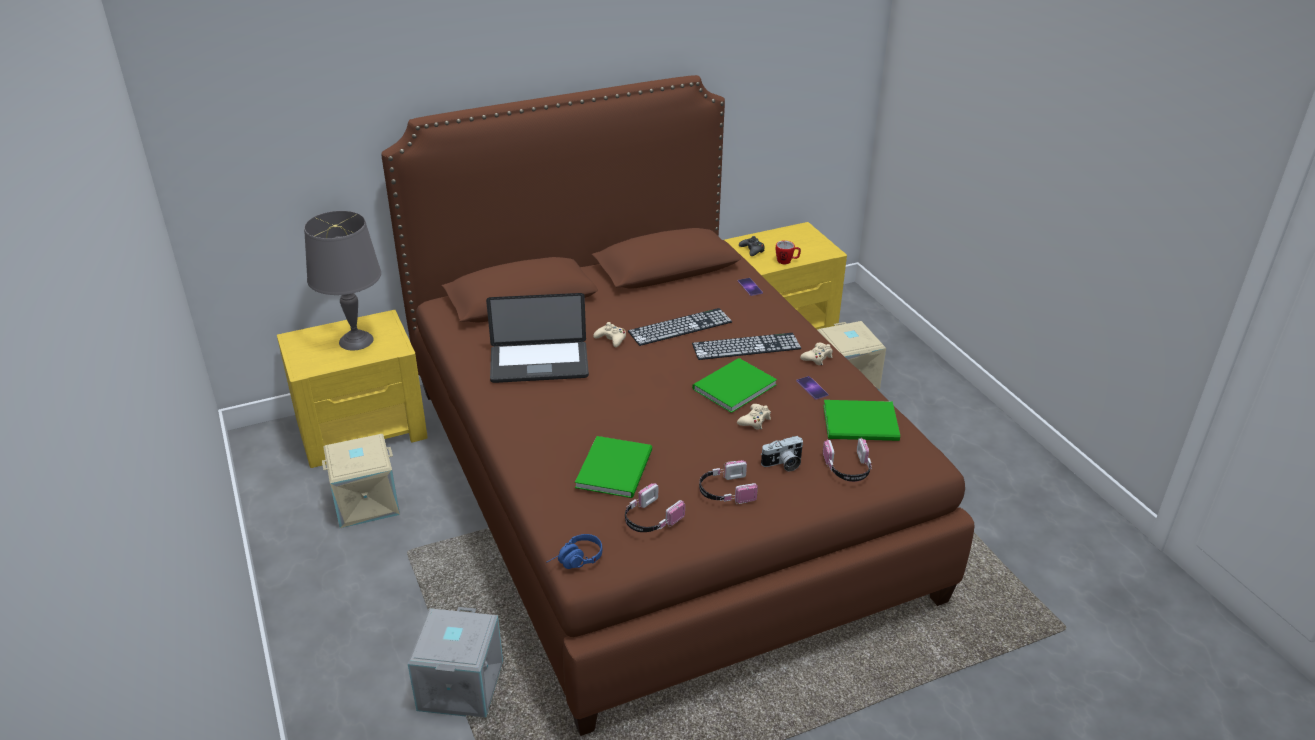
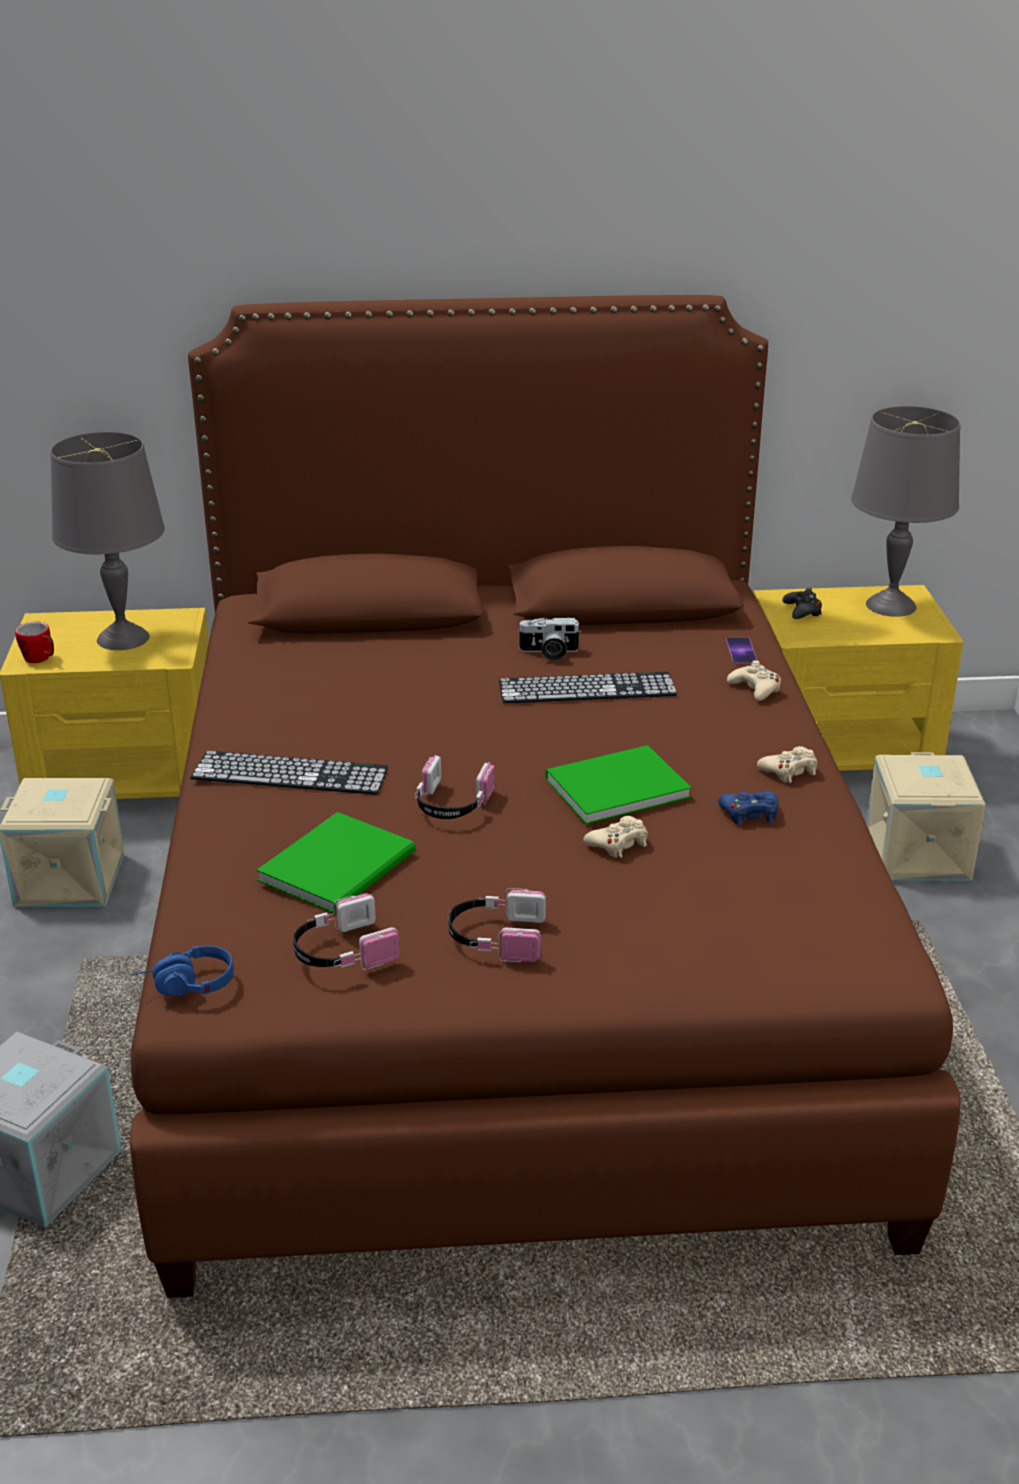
camera: 20 degrees right, 5 degrees down
(539, 364) = (331, 701): laptop -> none
(611, 339) = (466, 687): beige game controller -> beige game controller (755, 689)
(746, 346) = (677, 734): keyboard -> keyboard (290, 773)
(783, 464) = (623, 918): camera -> camera (549, 653)
(787, 261) = (851, 635): mug -> mug (40, 659)
(798, 238) = (891, 605): none -> grey table lamp
(812, 388) = (750, 814): phone -> blue game controller
(847, 469) = (731, 948): headphones -> headphones (452, 804)
(863, 424) = (805, 885): green book -> none

